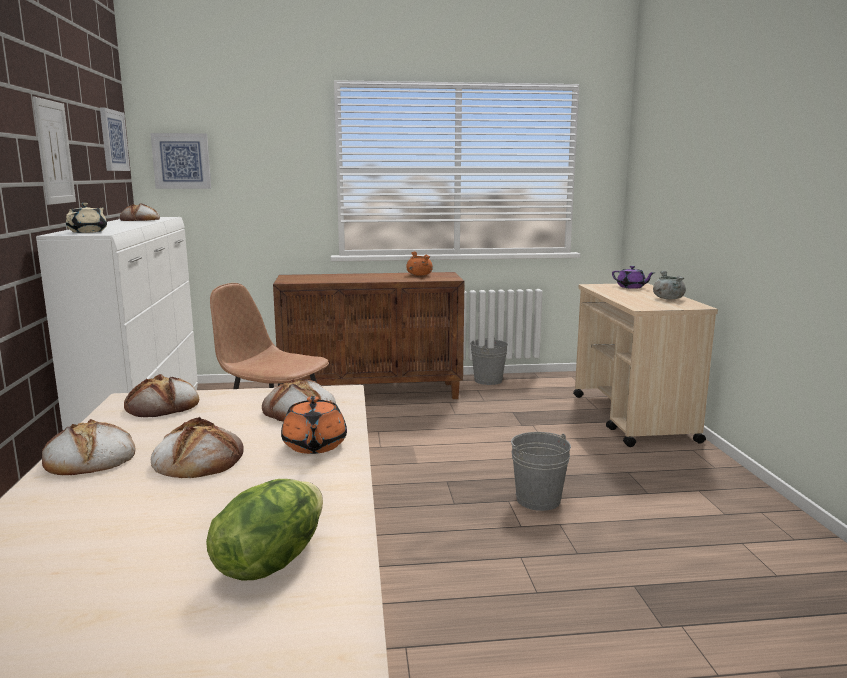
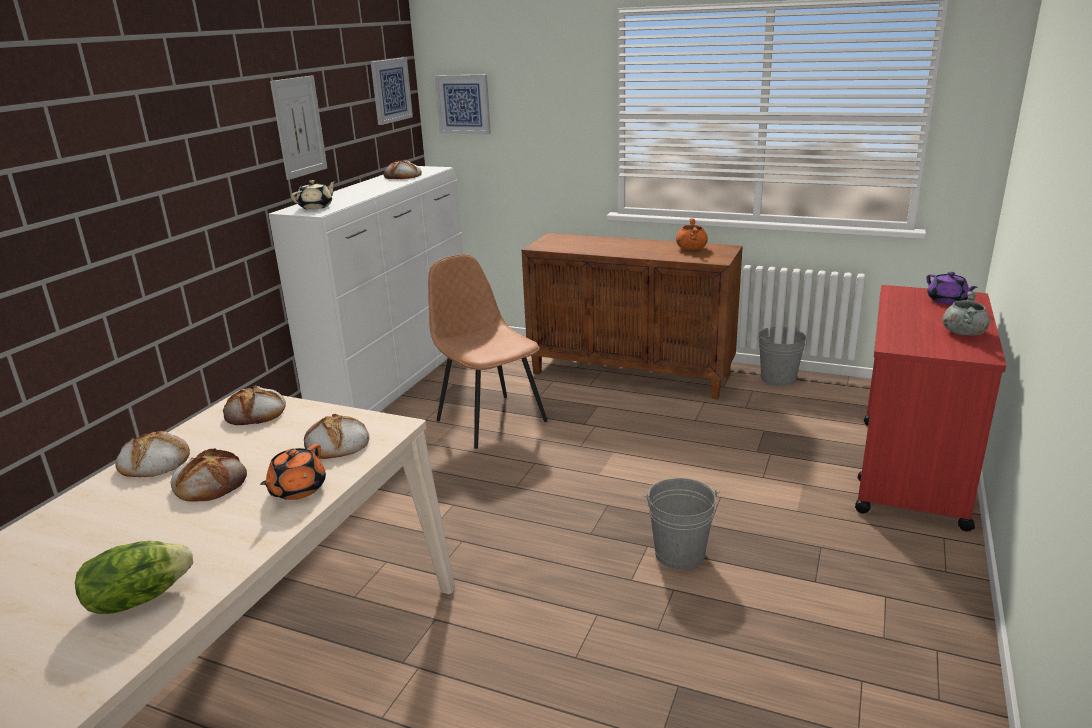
camera: 30 degrees right, 10 degrees up
(633, 418) = (911, 472): beige cart -> red cart

